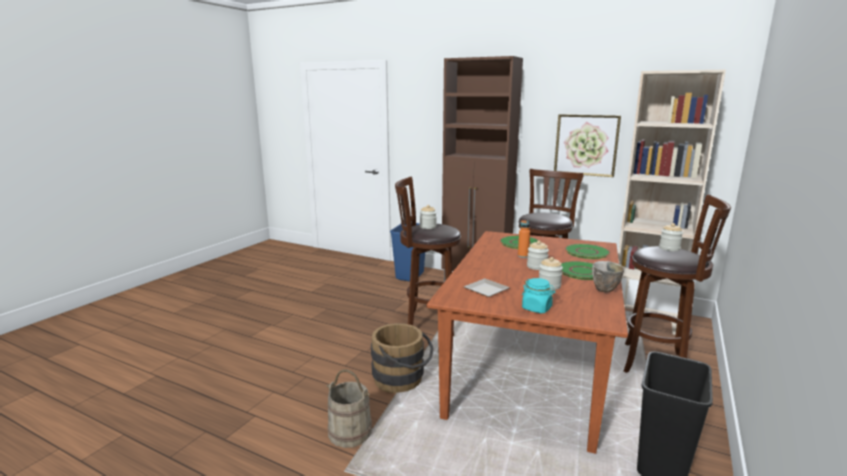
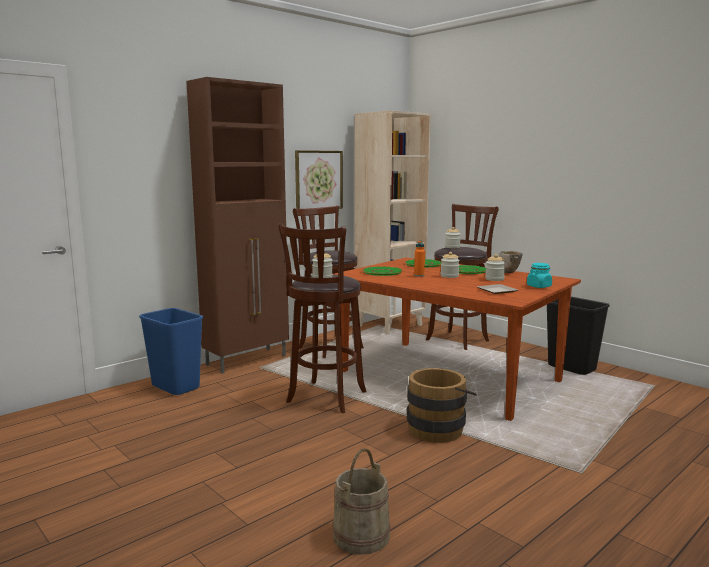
camera: 70 degrees left, 5 degrees down
(350, 432) = (522, 464): beige bucket -> beige bucket (361, 535)

